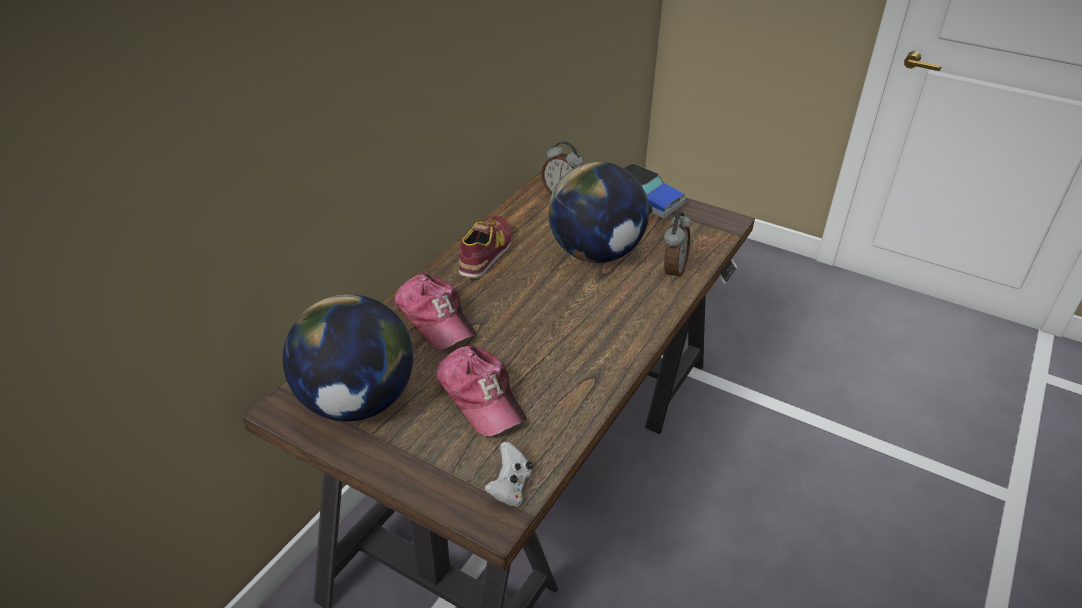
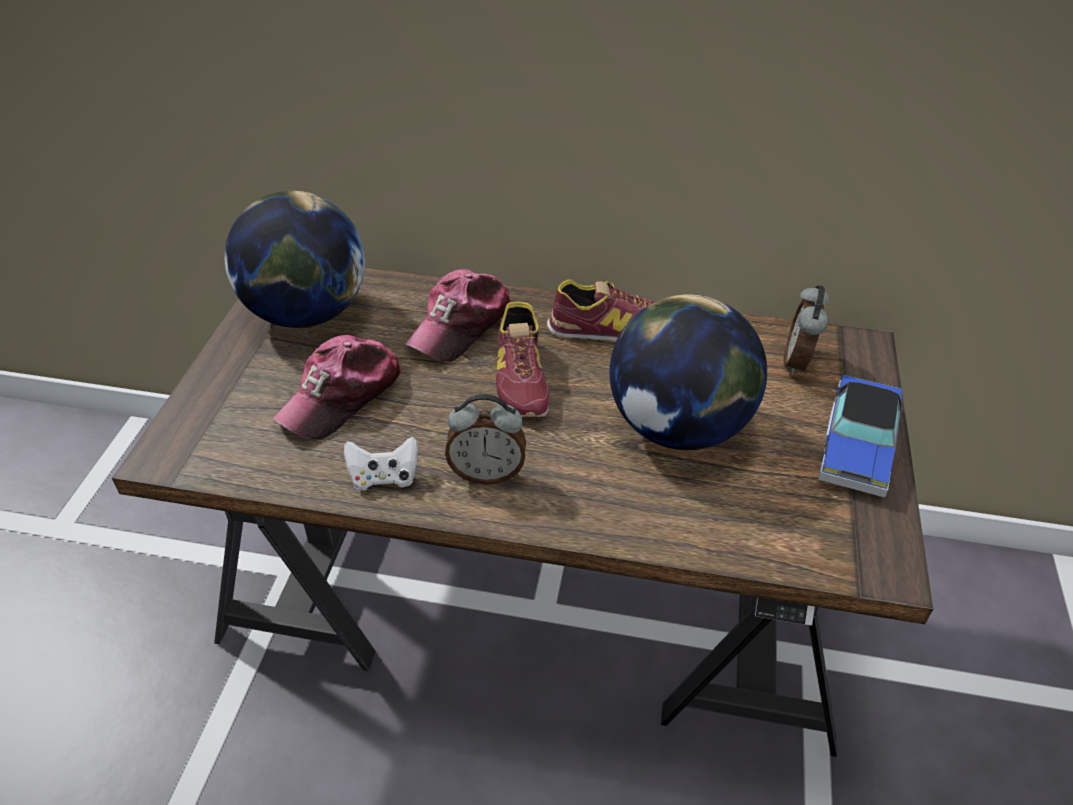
camera: 70 degrees right, 5 degrees up
(510, 487) = (208, 456): white game controller -> white game controller (384, 477)
(513, 303) = (521, 377): none -> shoe
(672, 270) = (692, 520): alarm clock -> alarm clock (487, 473)

